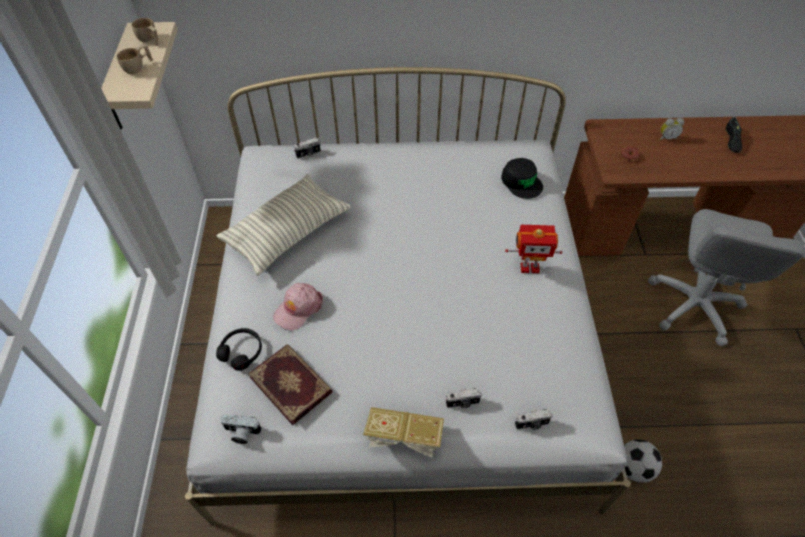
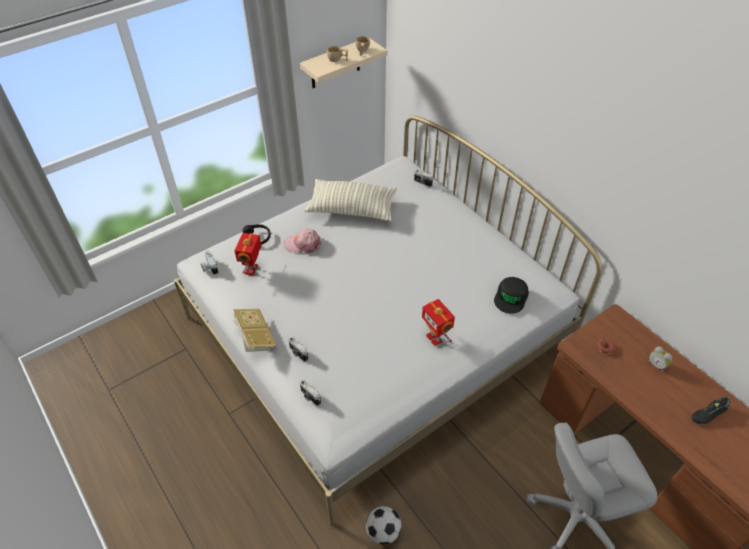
camera: 55 degrees right, 5 degrees down
(291, 384) = (252, 270): book -> toy robot

